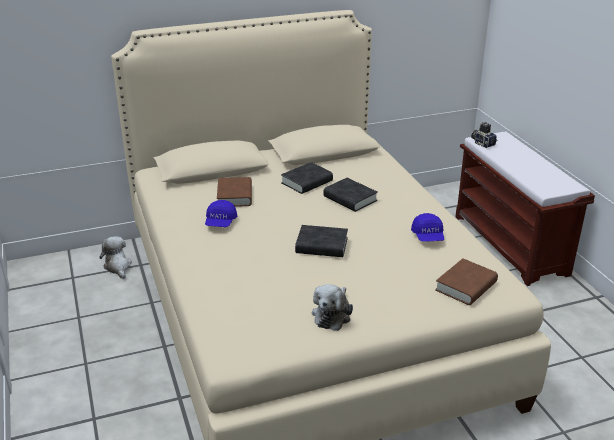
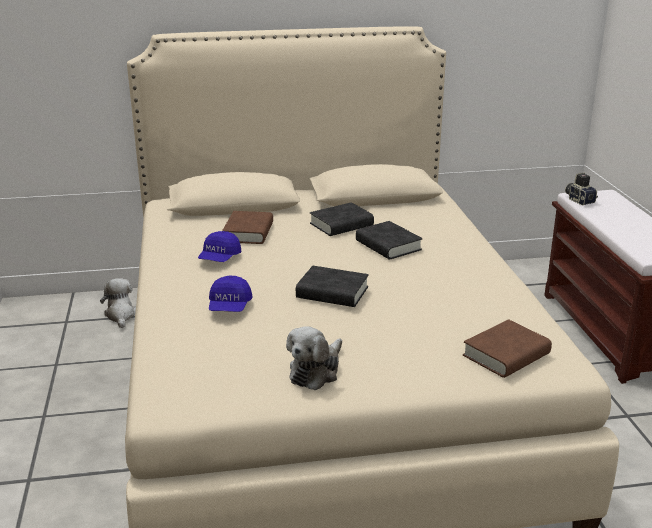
camera: 10 degrees right, 5 degrees down
(428, 236) = (474, 294): blue cap -> blue cap (229, 307)

